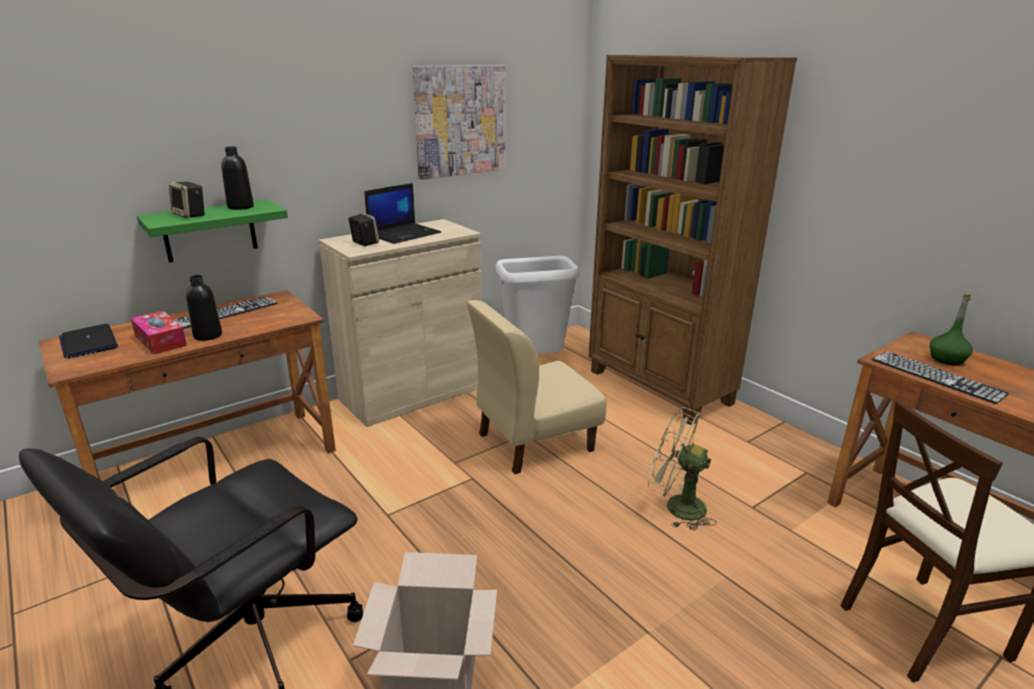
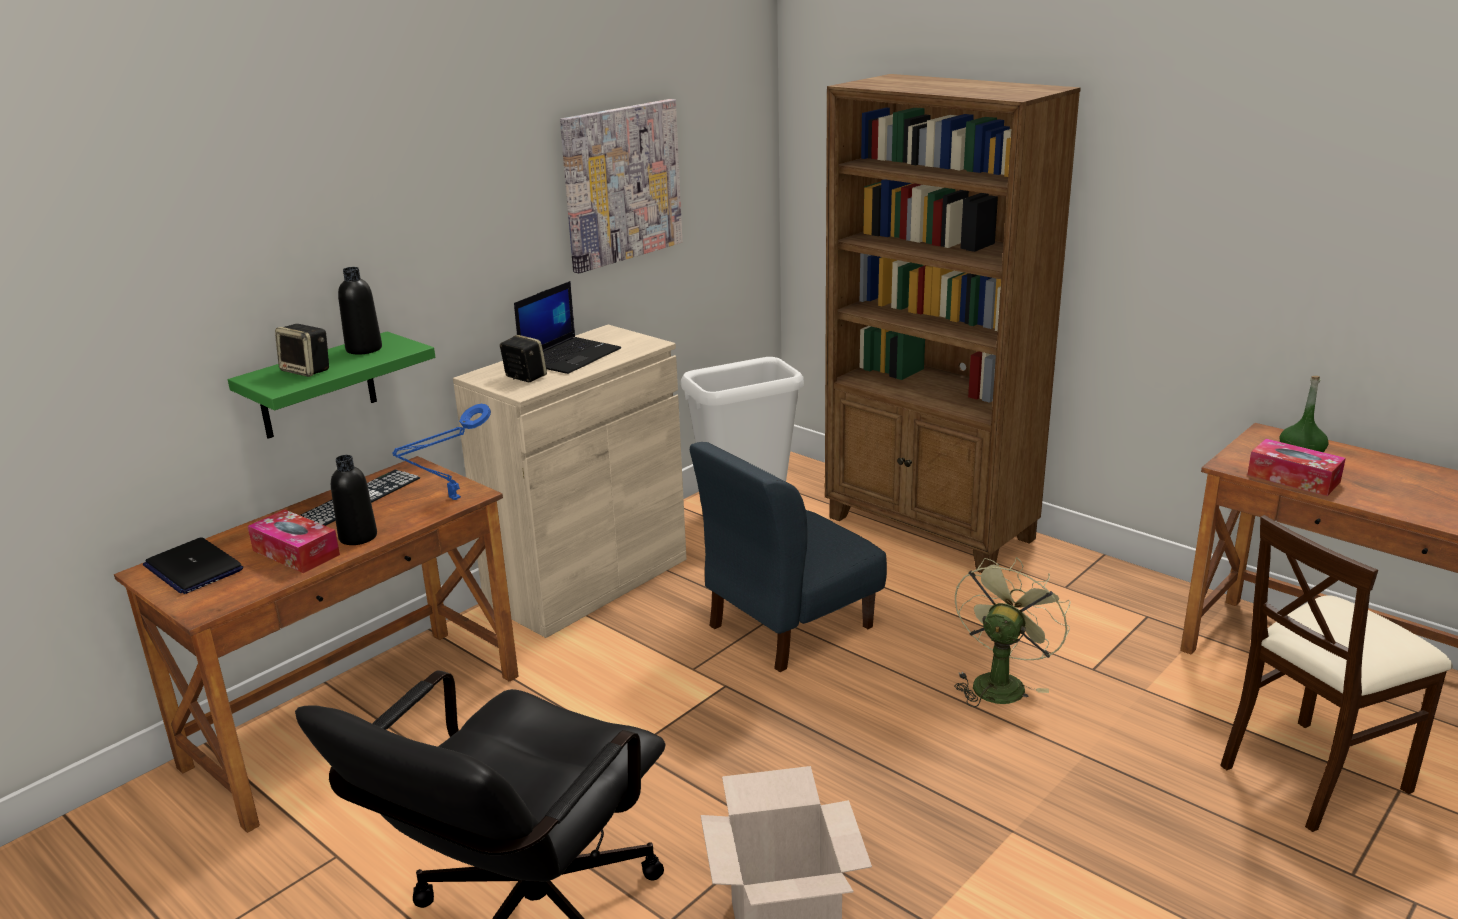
camera: 10 degrees left, 0 degrees up
(287, 319) = (451, 499): none -> blue table lamp
(534, 442) = (789, 626): beige chair -> blue chair
(676, 506) = (1000, 682): green fan -> green fan turned 105 degrees clockwise
(936, 376) = (1293, 478): keyboard -> tissue box

